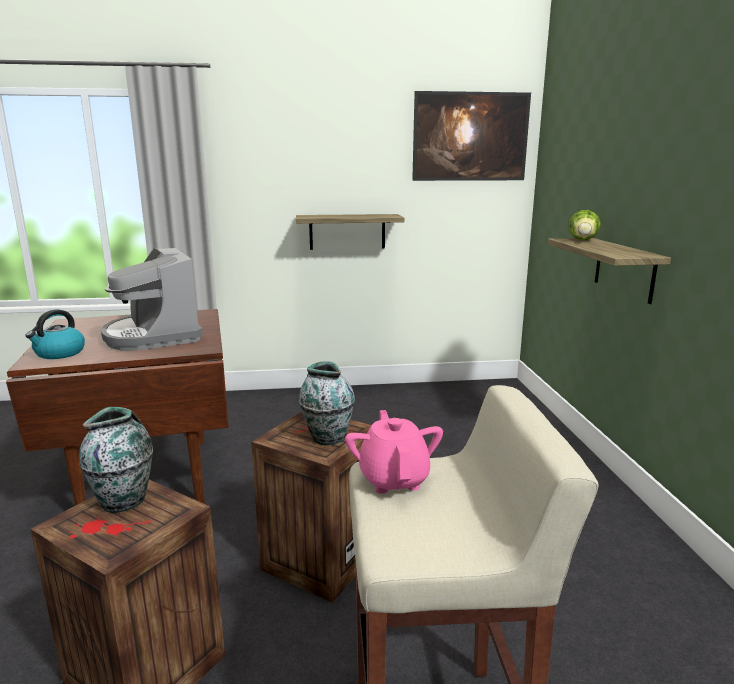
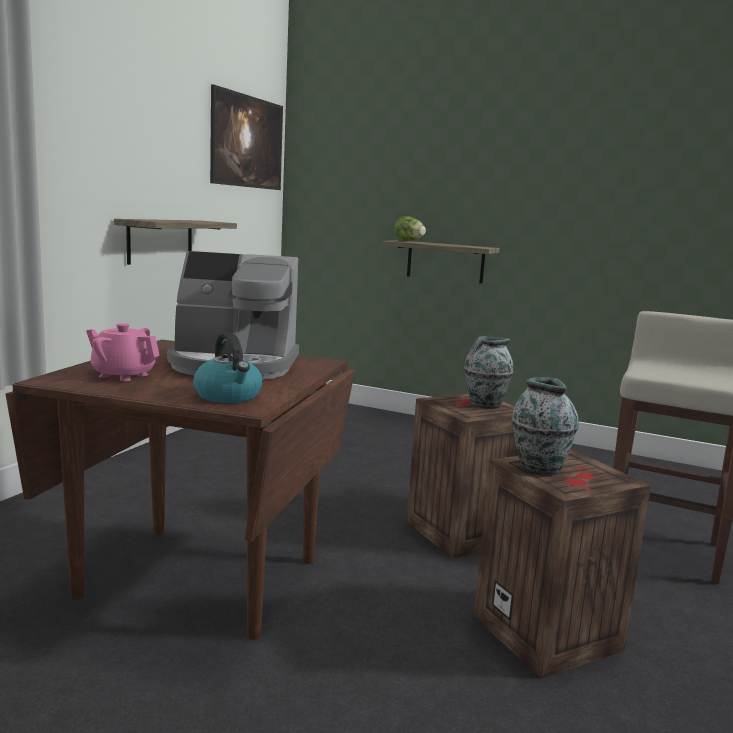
camera: 60 degrees left, 5 degrees down
(394, 479) = (658, 373): pink teapot -> pink teapot (123, 375)

